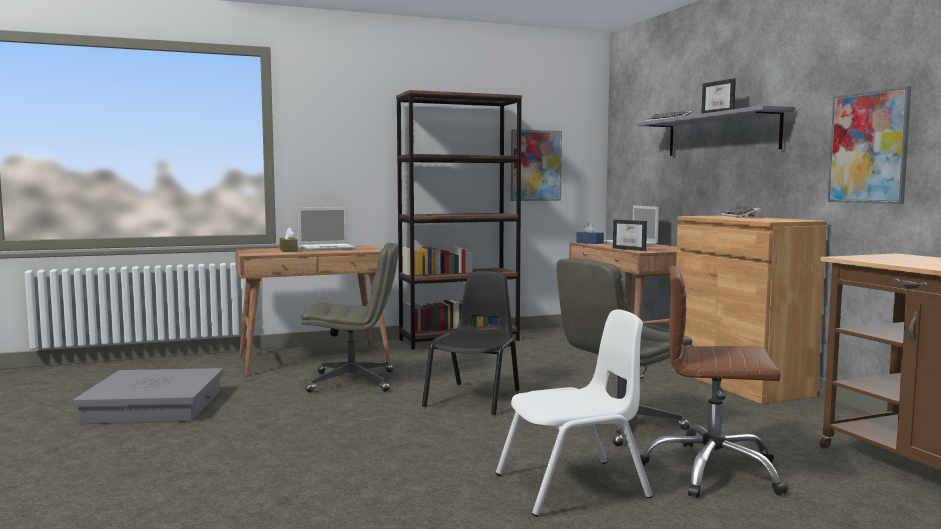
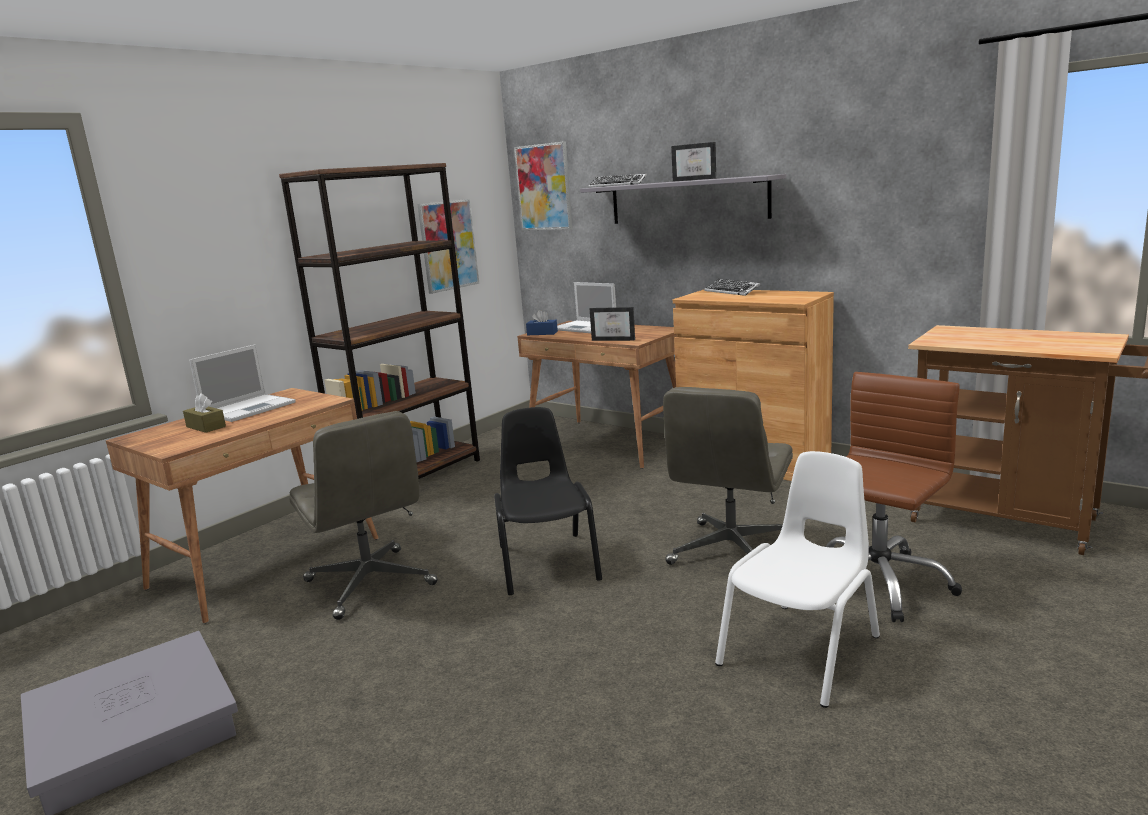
camera: 30 degrees left, 10 degrees up
(353, 381) = (371, 583): grey office chair -> grey office chair turned 90 degrees clockwise
(712, 471) = (877, 582): brown office chair -> brown office chair turned 150 degrees clockwise
(868, 147) = (879, 218): picture -> picture (544, 187)

